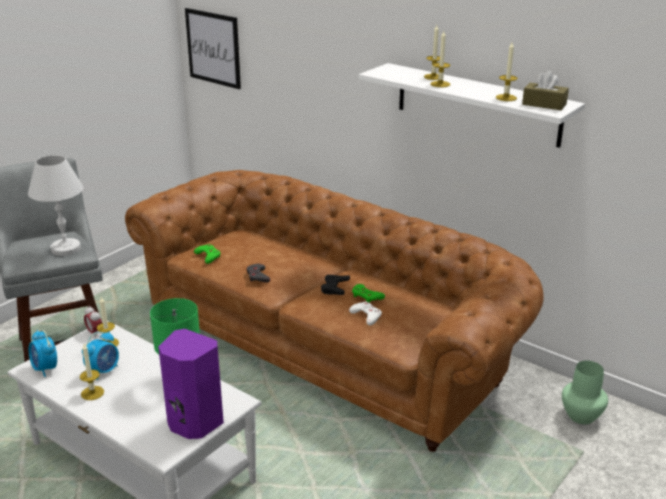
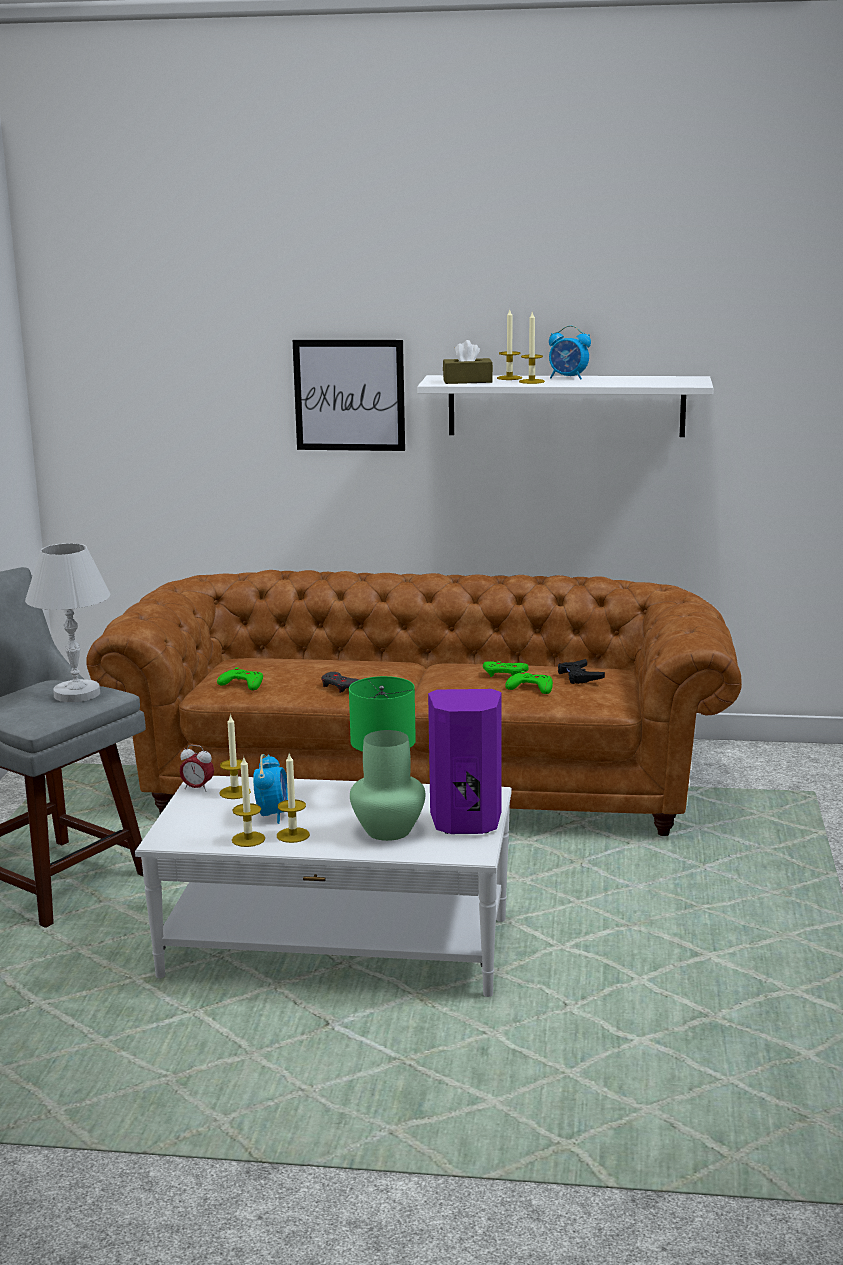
camera: 30 degrees left, 10 degrees down
(45, 369) = (188, 834): alarm clock -> alarm clock (568, 378)
(213, 48) = (106, 406): picture -> picture (349, 395)
(335, 287) = (454, 675): black game controller -> black game controller (579, 676)
(366, 316) = (530, 688): white game controller -> green game controller
(506, 97) = (626, 381): candle -> candle (248, 839)
(544, 104) = (675, 381): brown tissue box -> brown tissue box (467, 381)
(581, 415) = (777, 765): green vase -> green vase (387, 830)

